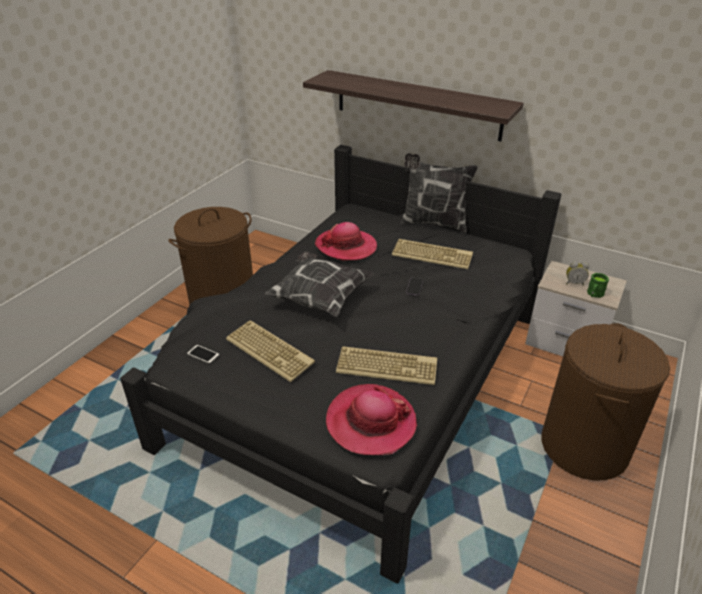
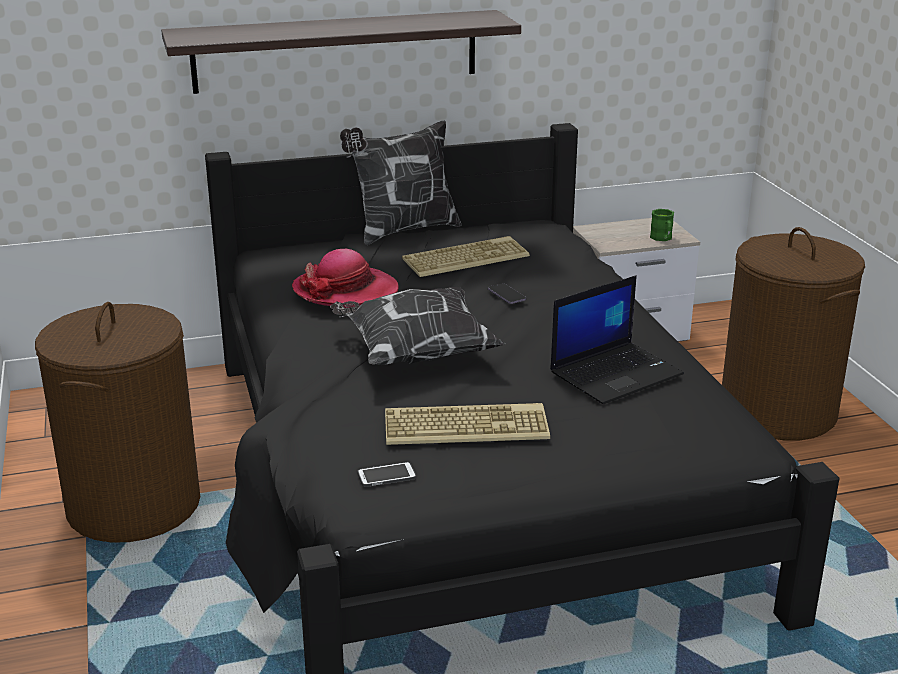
camera: 45 degrees left, 10 degrees down
(371, 422) = (693, 424): hat -> none
(388, 365) = (616, 373): keyboard -> laptop
(574, 283) = (628, 236): alarm clock -> none

